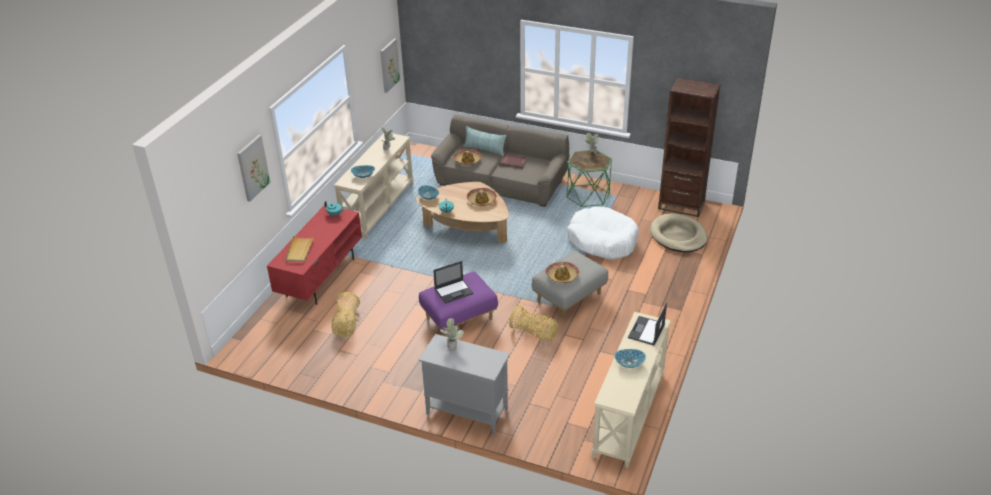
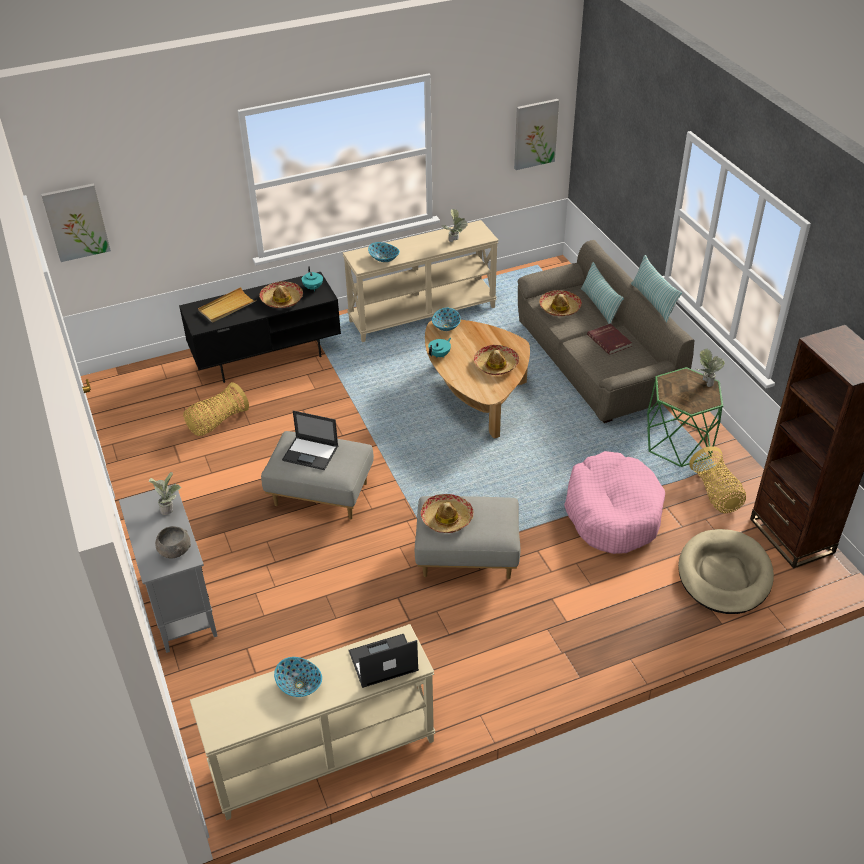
camera: 45 degrees right, 5 degrees up
(252, 167) = (187, 177): picture -> picture (76, 222)
(320, 277) = (267, 355): red tv stand -> black tv stand
(326, 229) = (281, 299): none -> hat
(459, 318) = (322, 494): purple ottoman -> grey ottoman
(486, 358) = (174, 550): none -> grey bowl
(526, 128) = (653, 301): none -> pillow
(534, 333) = (369, 570): basket -> basket (715, 493)
(602, 241) = (612, 513): white dog bed -> pink dog bed

